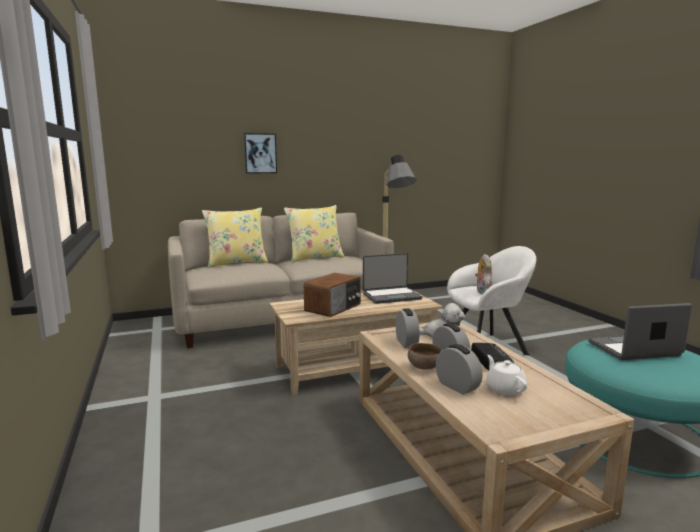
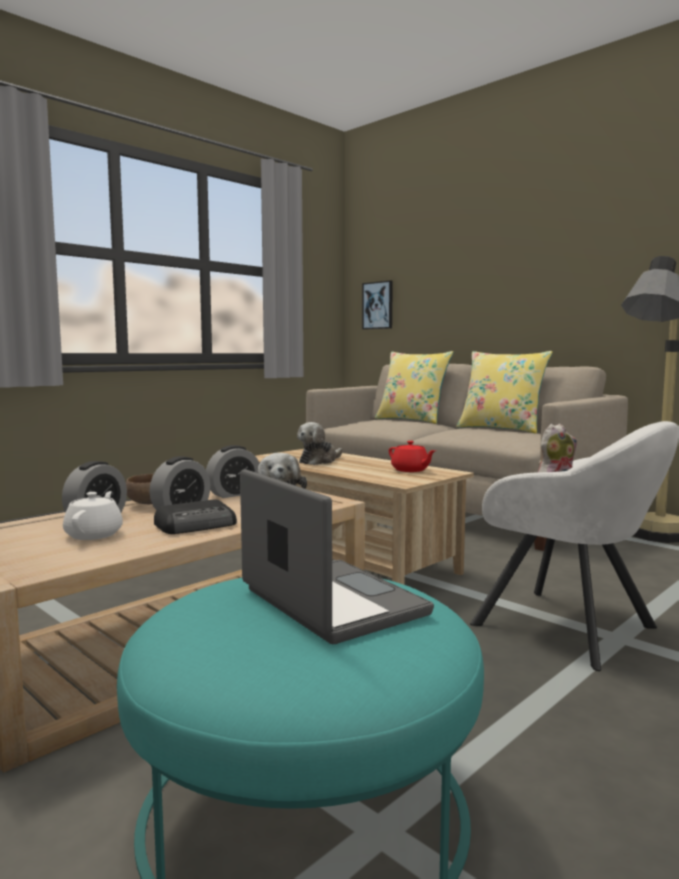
camera: 65 degrees right, 5 degrees down
(260, 153) = (492, 281): picture -> picture (378, 305)
(334, 308) = (319, 461): radio -> plush toy
(391, 296) = (410, 470): laptop -> red teapot
(505, 389) = (94, 534): white teapot -> white teapot turned 45 degrees counterclockwise

